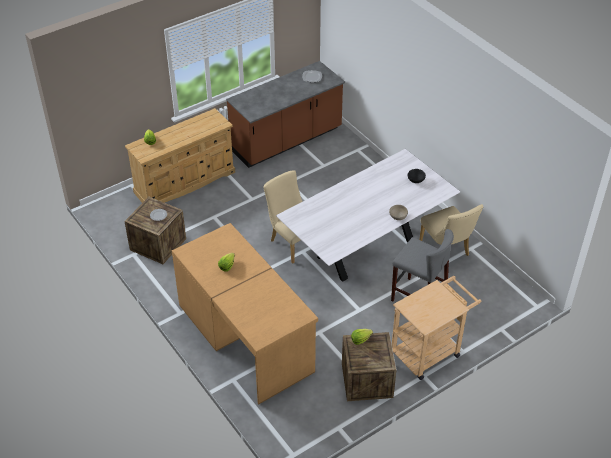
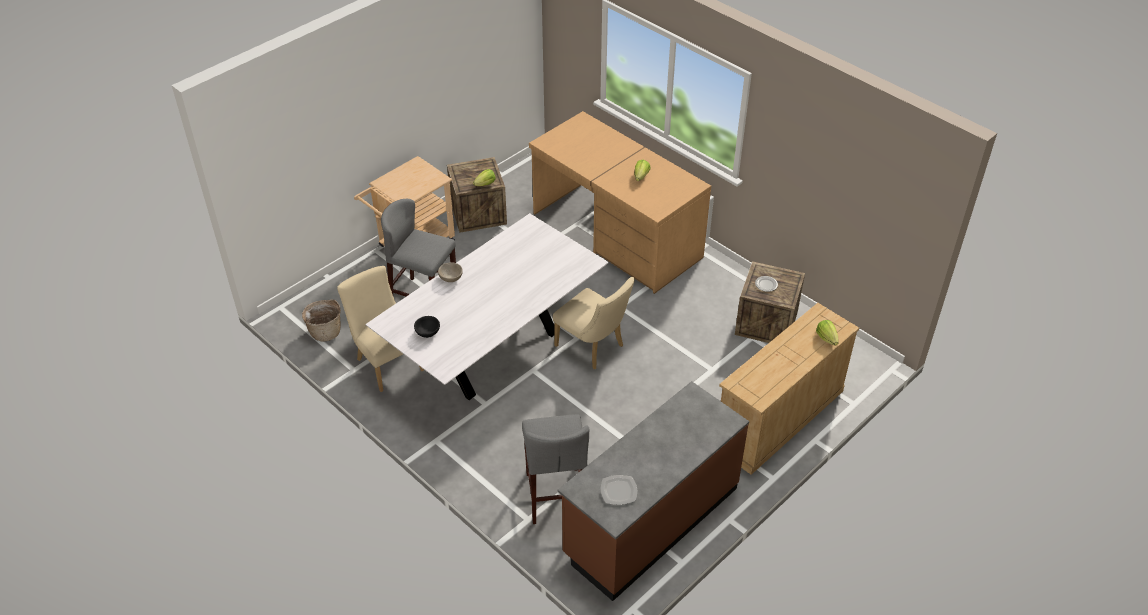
camera: 170 degrees right, 0 degrees up
(339, 159) = (556, 495): none -> grey stool
(496, 281) = (325, 331): none -> basket

